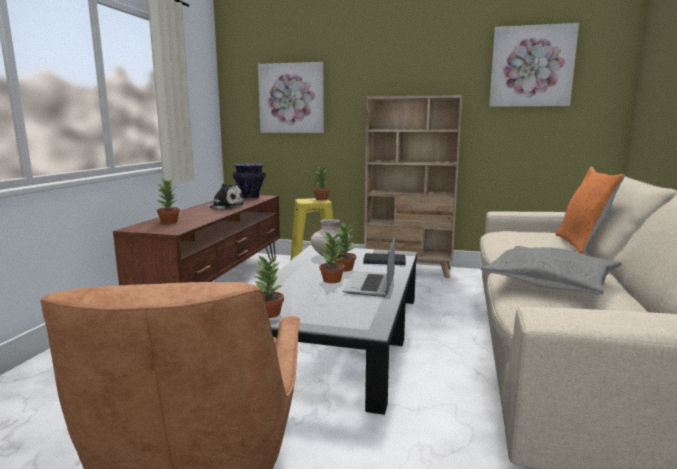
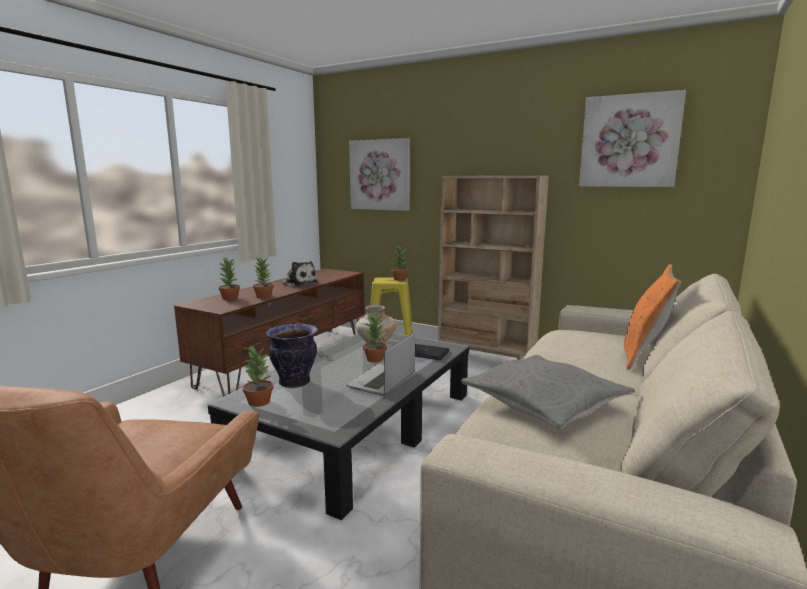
camera: 15 degrees right, 0 degrees up
(250, 198) = (333, 274): vase -> vase (294, 383)
(331, 280) = (350, 371): potted plant -> potted plant (263, 296)

